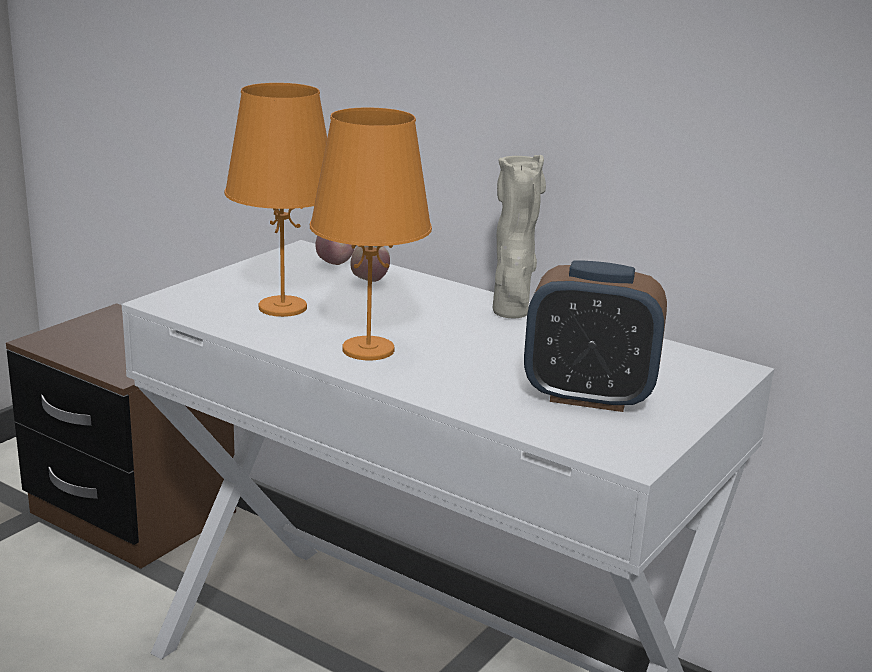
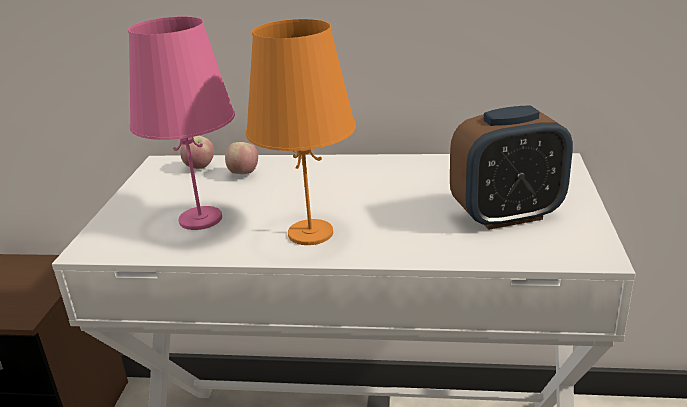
camera: 25 degrees left, 5 degrees up
(283, 307) = (201, 219): orange table lamp -> pink table lamp
(511, 313) = (374, 167): beige vase -> none

